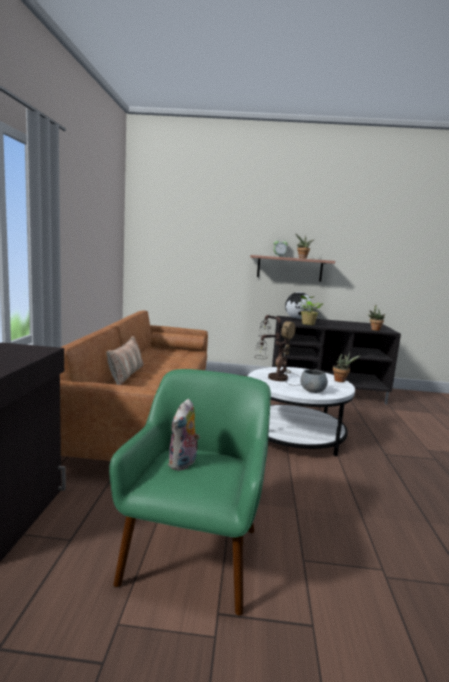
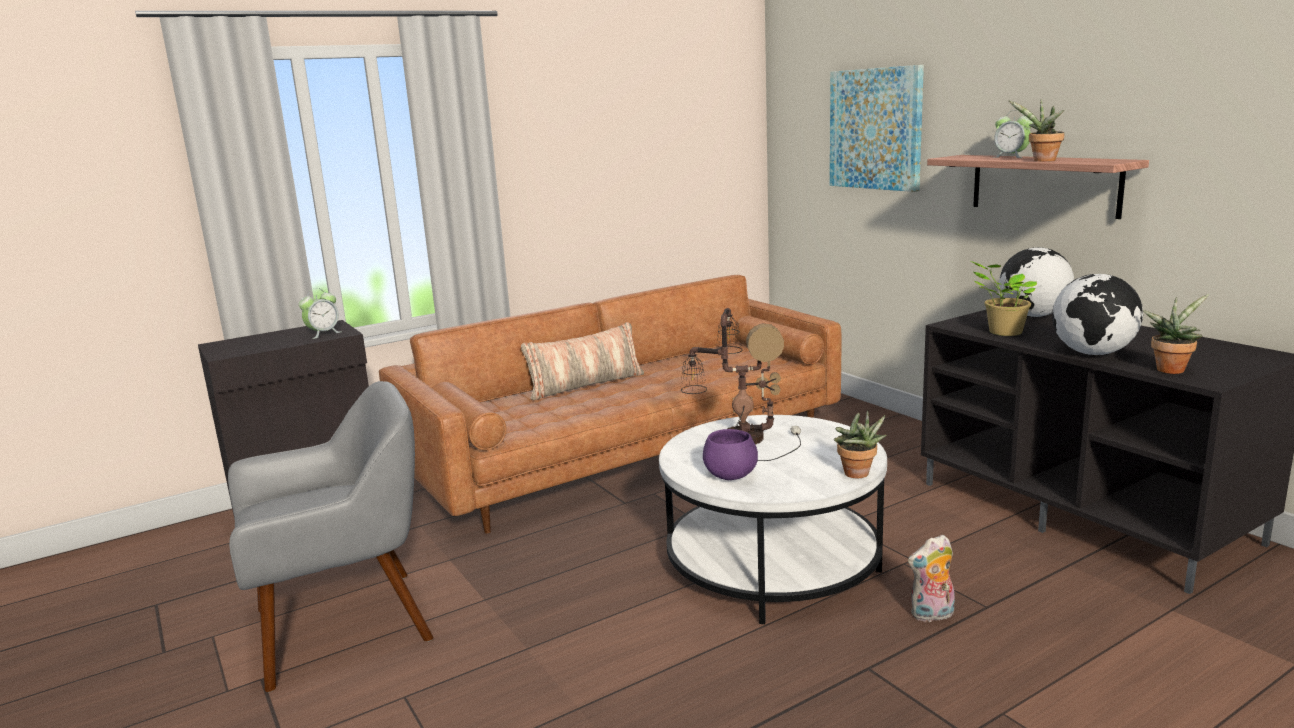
camera: 55 degrees right, 5 degrees up
(28, 351) = (323, 334): none -> alarm clock
(183, 464) = (316, 501): plush toy -> plush toy (932, 615)
(194, 554) = (346, 625): green armchair -> grey armchair
(202, 240) = (876, 129): none -> picture
(312, 391) = (731, 475): grey bowl -> purple bowl
(347, 327) = (1093, 354): none -> globe

